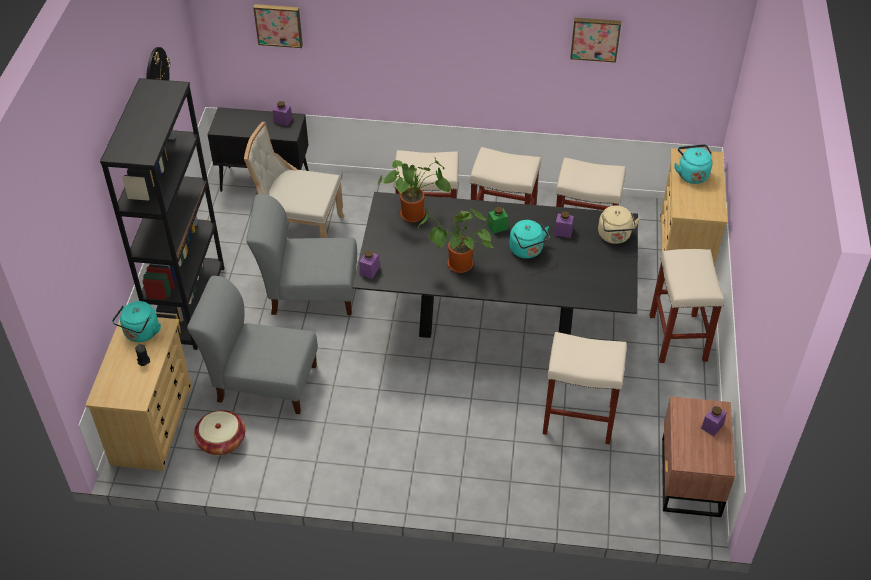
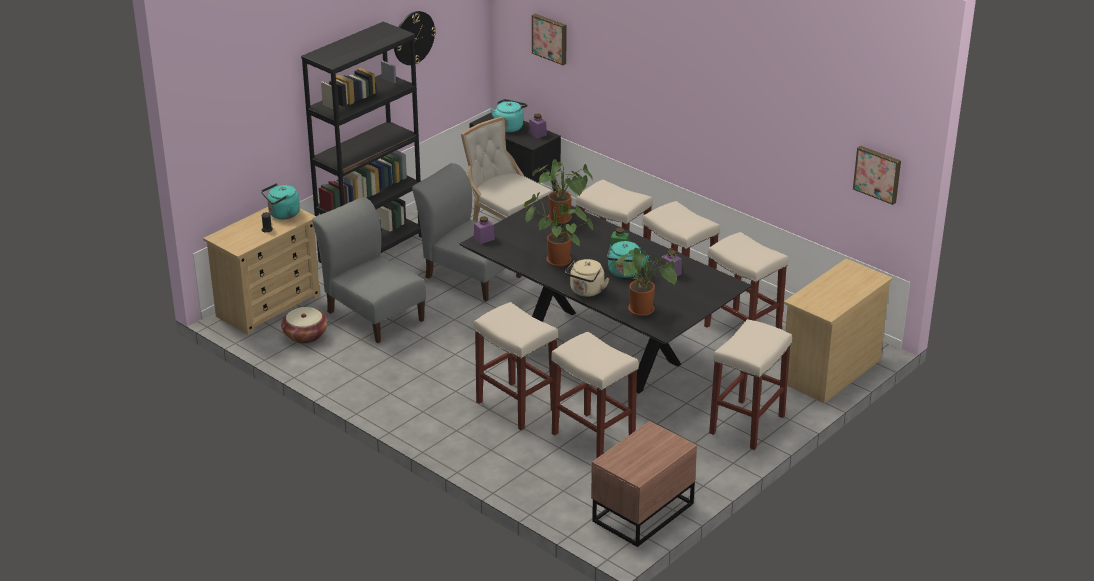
camera: 35 degrees right, 15 degrees down
(484, 419) = (515, 405): none -> beige stool
(584, 285) = (644, 310): none -> potted plant
(595, 38) = (794, 119): picture -> picture (878, 174)
(615, 236) = (711, 291): beige kettle -> beige kettle (586, 291)
(691, 174) = (841, 281): turquoise kettle -> turquoise kettle (509, 126)
(712, 426) = (660, 452): purple jar -> none

